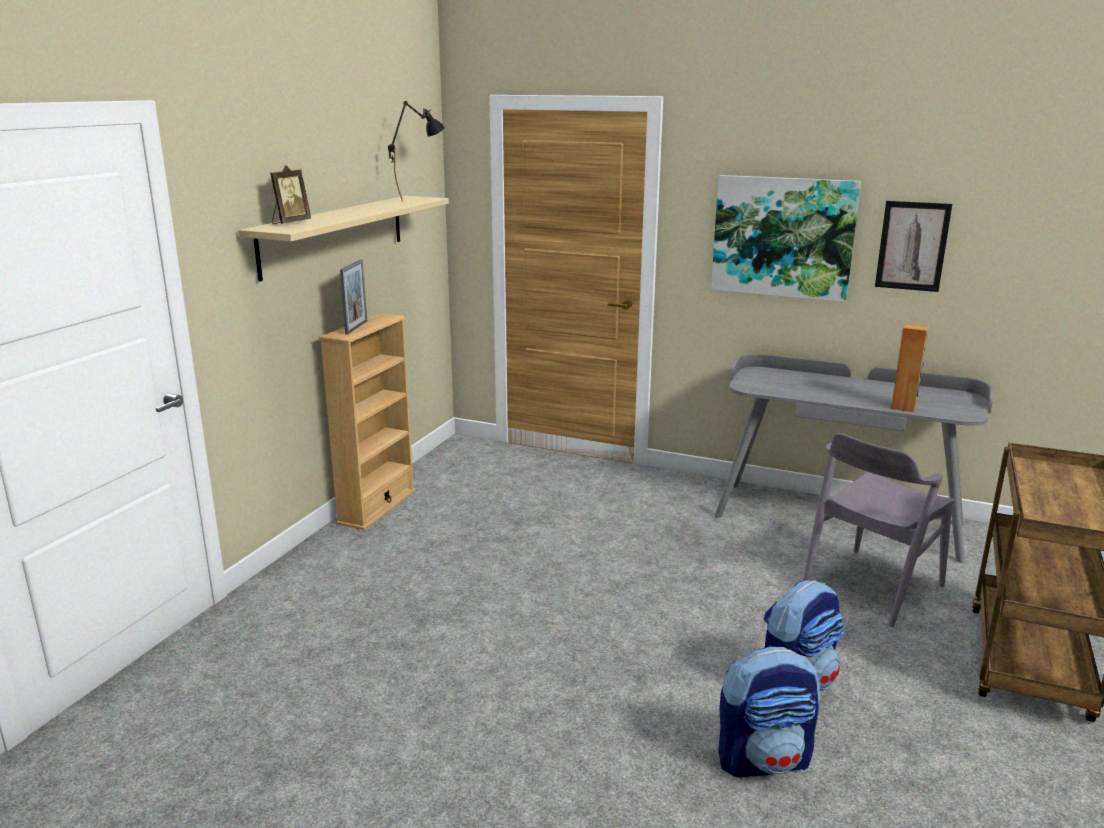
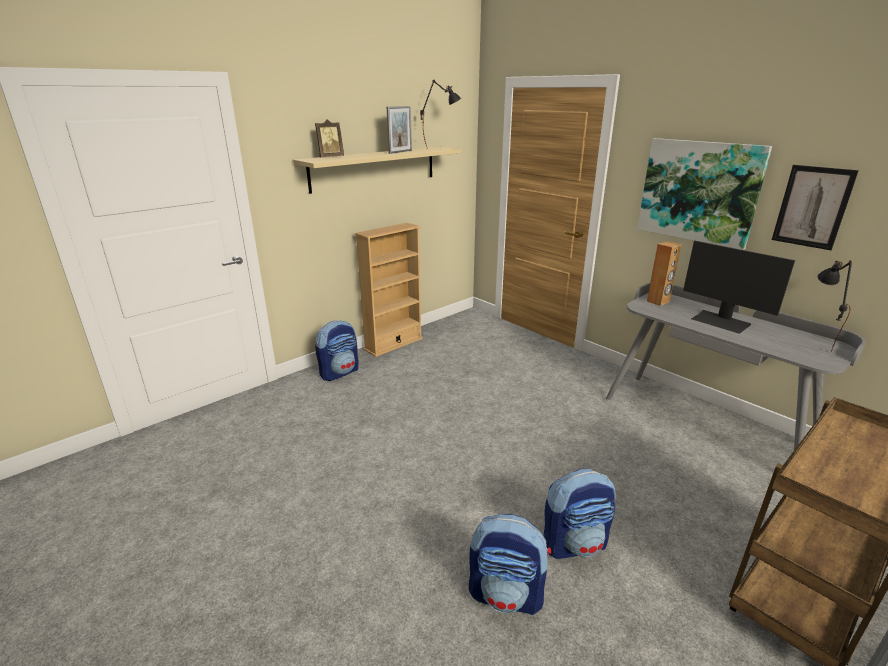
camera: 25 degrees right, 5 degrees up
(325, 564) = (339, 372): none -> backpack
(356, 327) = (382, 229): picture frame -> picture frame (400, 152)
(842, 389) = (721, 321): none -> monitor
(871, 586) = (695, 484): grey chair -> none
(904, 407) = (765, 345): brown speaker -> brown speaker (658, 301)
(944, 395) = (815, 342): none -> black table lamp

